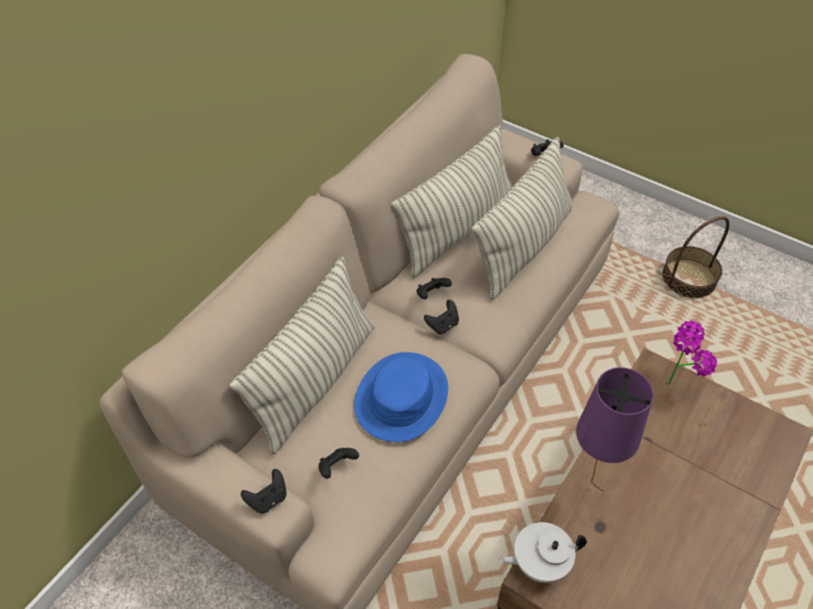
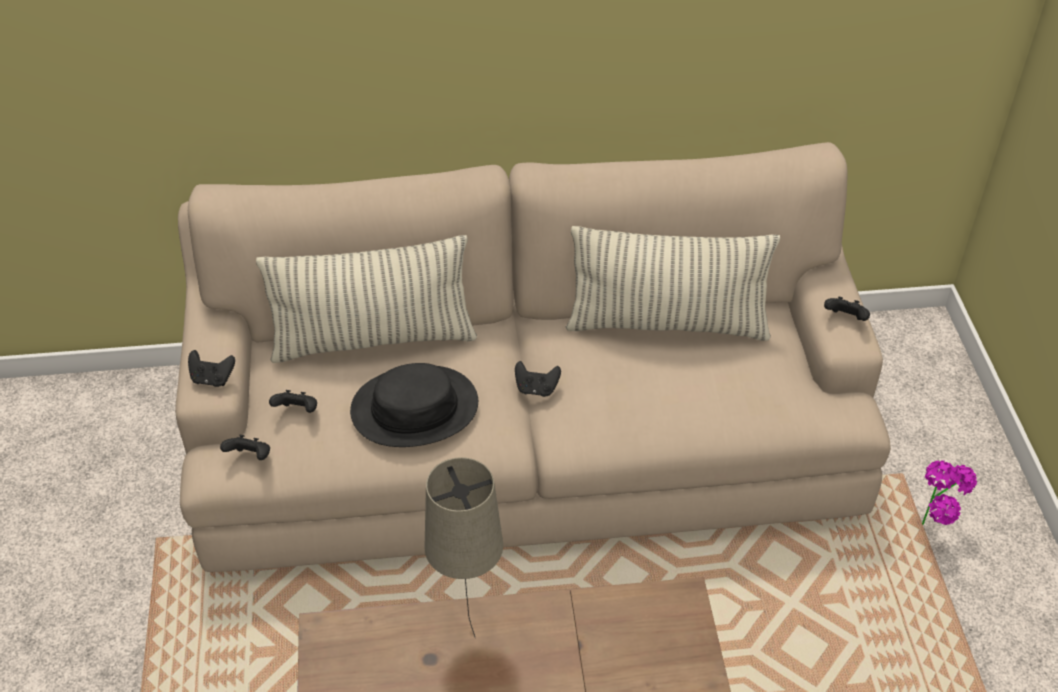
camera: 50 degrees right, 5 degrees down
(401, 397) = (414, 408): blue hat -> black hat
(431, 295) = (561, 356): black game controller -> black game controller (250, 457)
(522, 246) = (708, 387): pillow -> none
(539, 562) = (345, 630): white teapot -> none
(587, 487) = (468, 622): purple table lamp -> beige table lamp
(677, 379) = (690, 630): potted plant -> potted plant (934, 530)
(688, 278) = (953, 618): basket -> none

